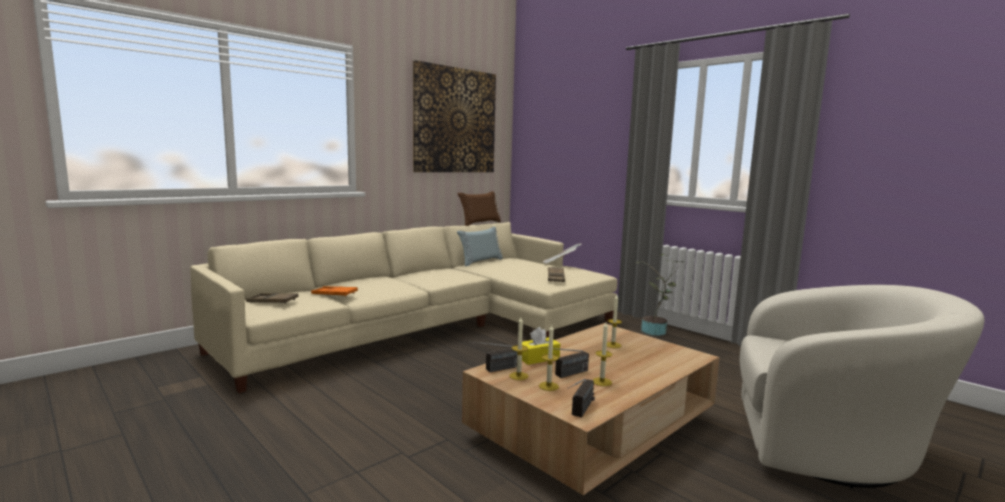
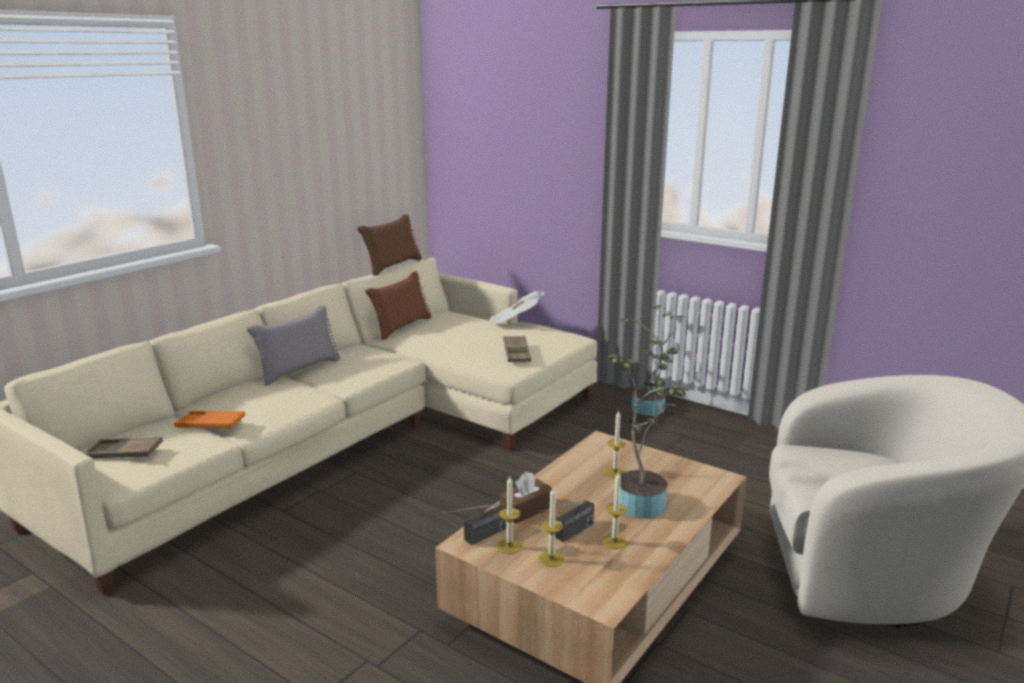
camera: 10 degrees left, 10 degrees up
(404, 275) = (299, 370): none -> grey pillow
(455, 121) = (340, 111): picture -> none
(480, 262) = (401, 327): blue pillow -> brown pillow
(538, 358) = (526, 510): yellow tissue box -> brown tissue box
(580, 412) = (599, 598): radio -> none
(630, 362) = (642, 501): none -> potted plant

